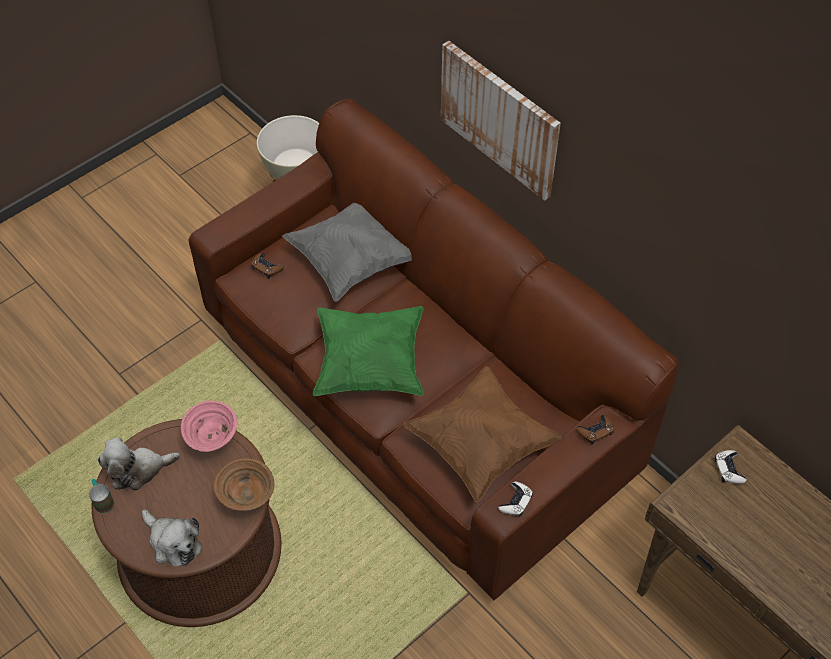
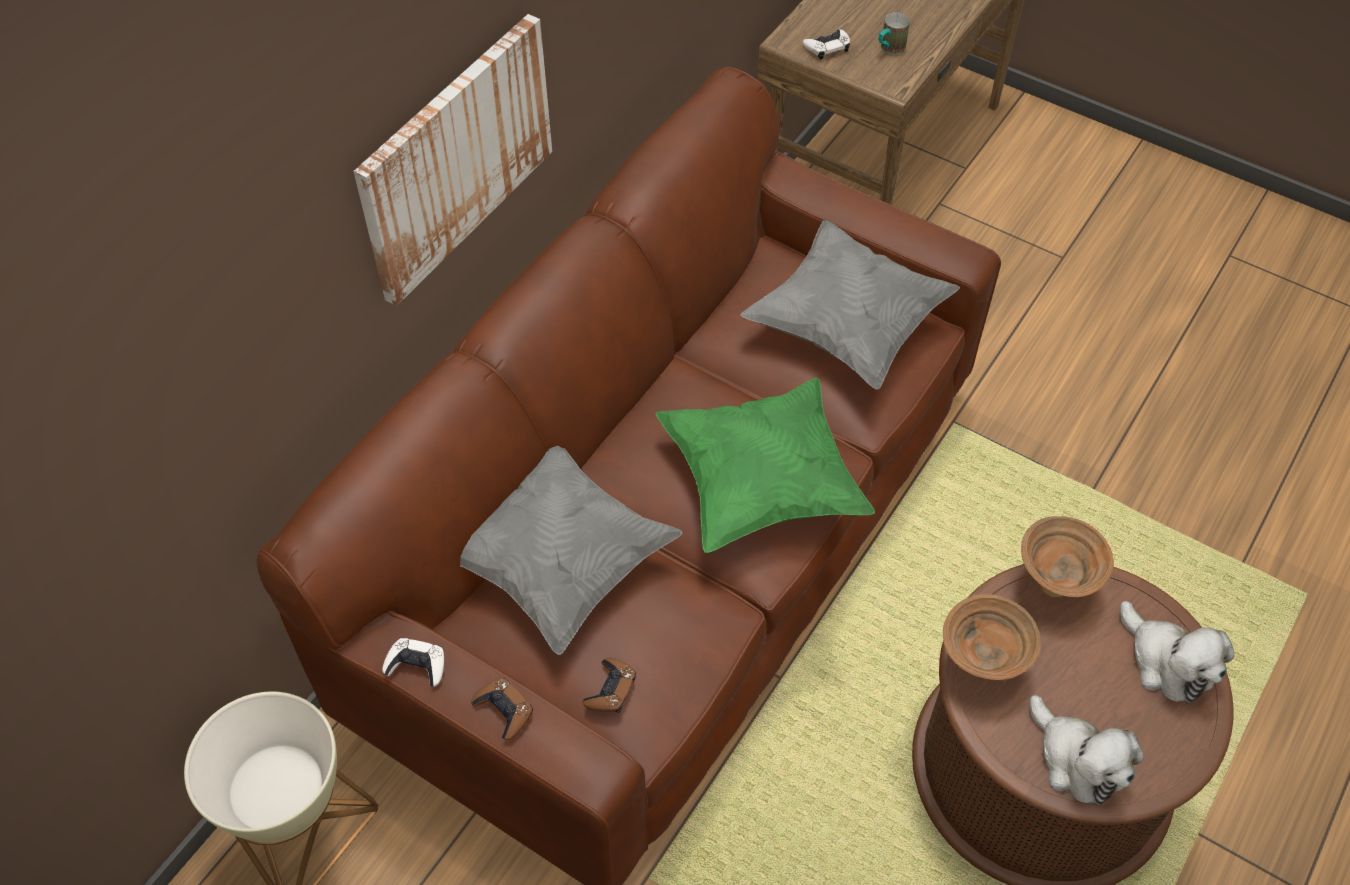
camera: 105 degrees left, 0 degrees up
(102, 500) = (1155, 792): mug -> mug (889, 49)
(173, 542) = (1167, 662): plush toy -> plush toy turned 120 degrees clockwise
(214, 443) = (982, 662): pink bowl -> brown bowl
(481, 445) = (846, 326): brown pillow -> grey pillow
(516, 501) = (943, 245): white game controller -> white game controller (416, 665)
(595, 431) = (805, 185): brown game controller -> brown game controller (504, 711)

